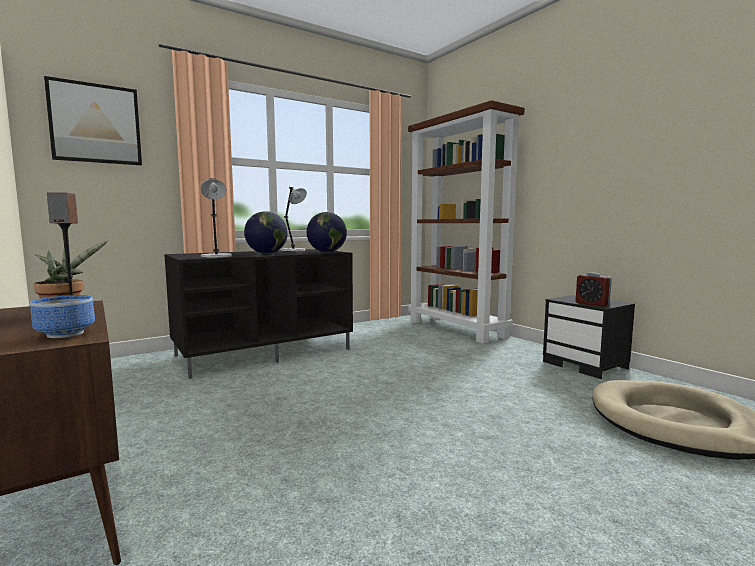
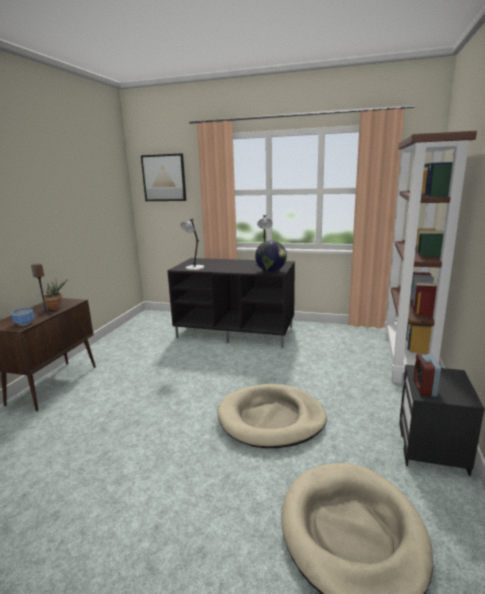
camera: 50 degrees right, 10 degrees up
(266, 253) = (231, 267): globe -> none
(472, 395) = (271, 419): none -> beige dog bed

